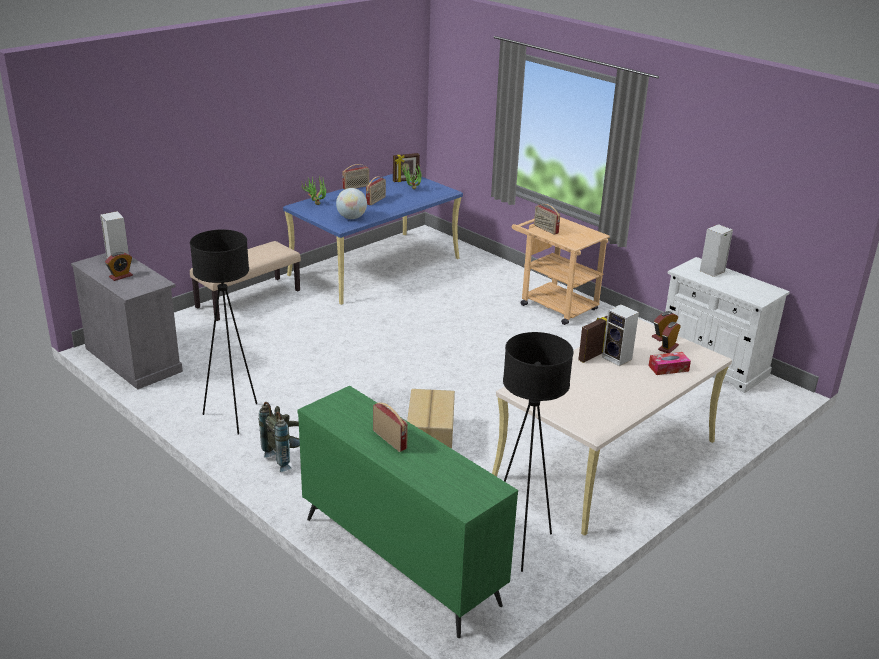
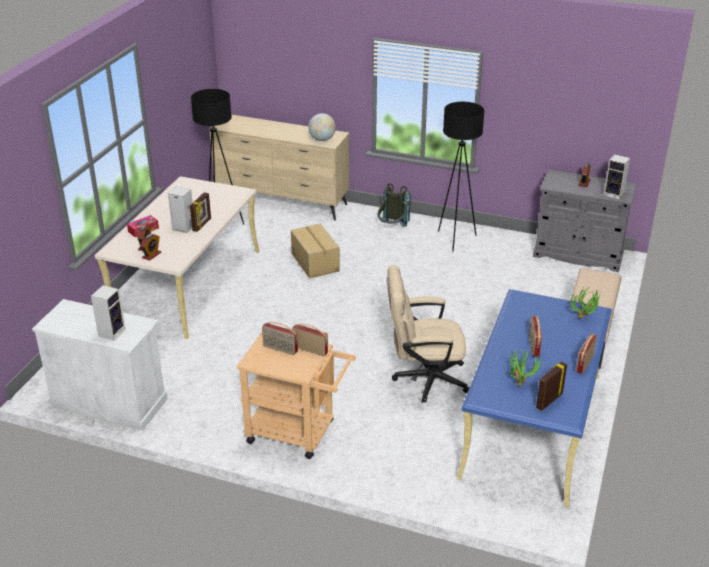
camera: 155 degrees right, 5 degrees up
(351, 218) = (522, 309): globe -> globe (322, 139)
(390, 439) = (287, 131): radio -> radio (280, 349)
(400, 559) = (282, 202): green dresser -> beige dresser
(423, 309) = (423, 378): none -> beige office chair

